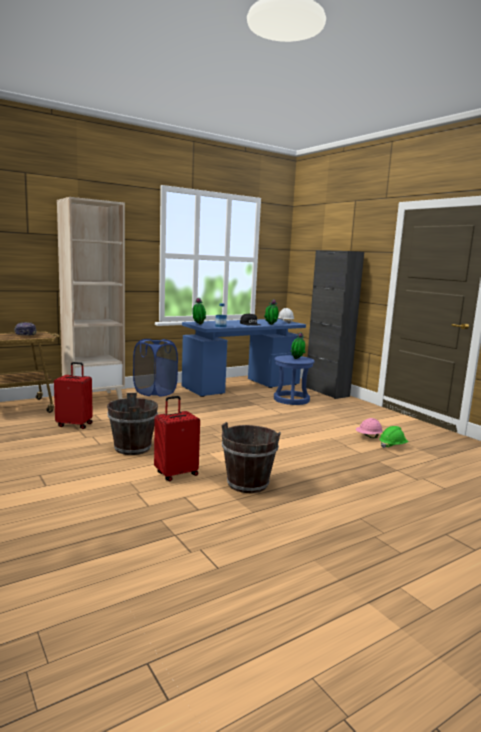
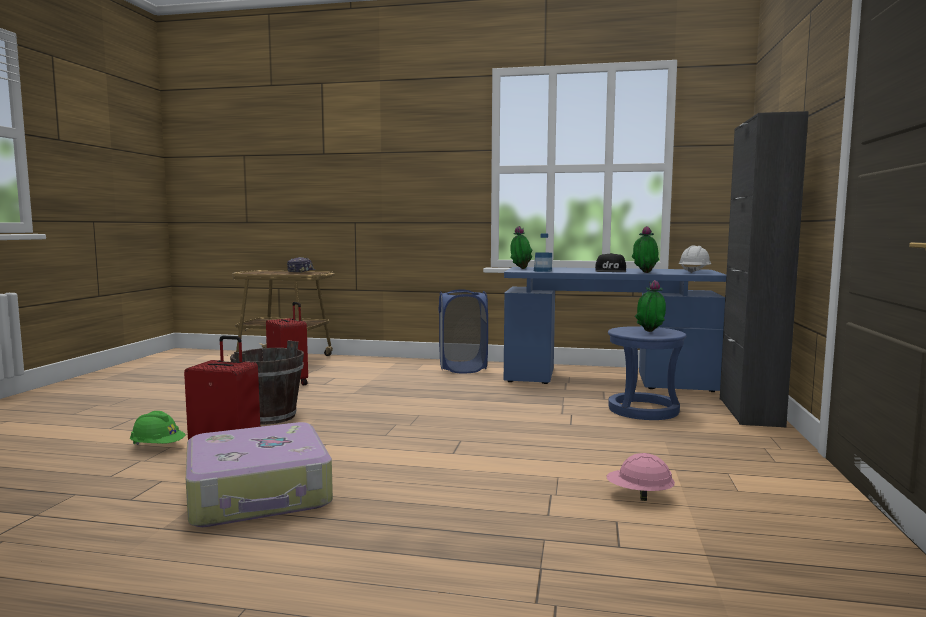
camera: 45 degrees right, 5 degrees down
(93, 399) = (376, 364): beige bookcase -> none
(248, 484) = (260, 493): brown bucket -> suitcase
(392, 446) = (653, 526): green hard hat -> green hard hat (158, 447)

